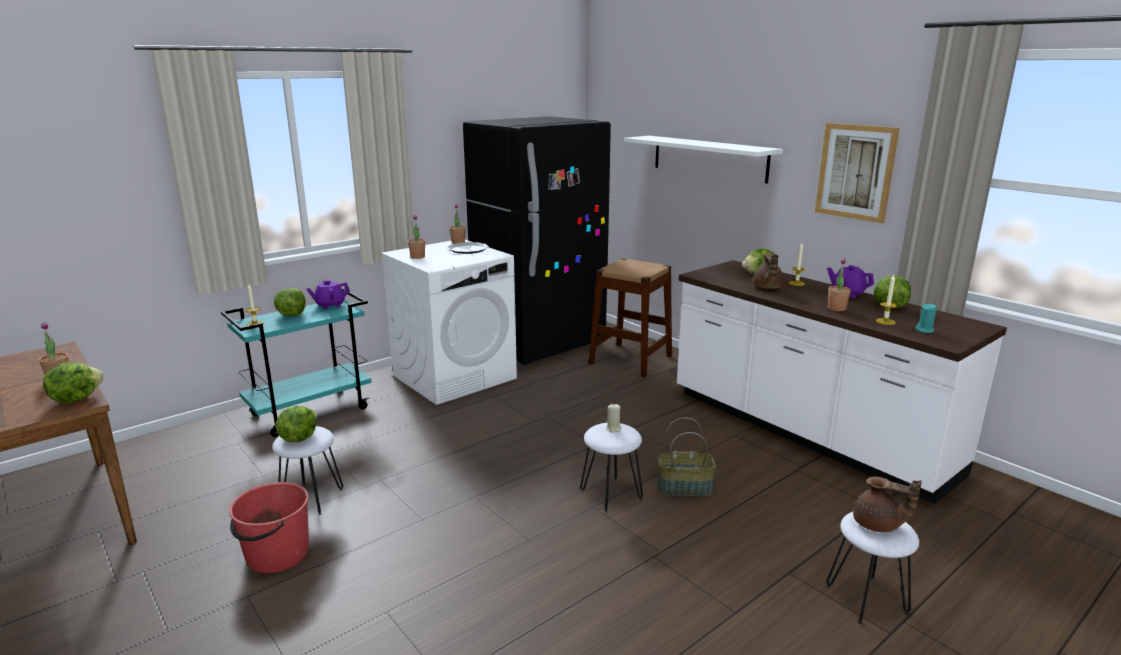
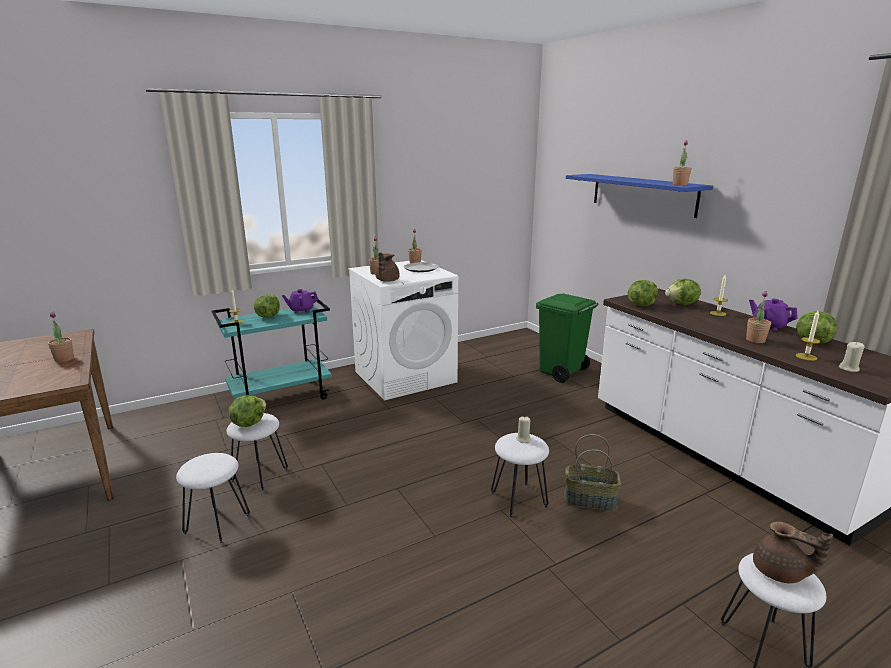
camera: 10 degrees right, 0 degrees up
(76, 399) = (67, 376): lettuce -> lettuce (641, 305)
(276, 555) = (216, 524): red bucket -> white stool
(539, 344) = (483, 353): black fridge -> none
(630, 359) = (561, 372): brown stool -> green trash can
(709, 158) = (642, 194): white shelf -> blue shelf
(749, 149) = (680, 185): none -> potted plant
(767, 287) = (687, 316): brown teapot -> brown teapot (386, 280)
(855, 172) = (785, 208): picture -> none
(924, 330) = (849, 368): turquoise candle -> beige candle

